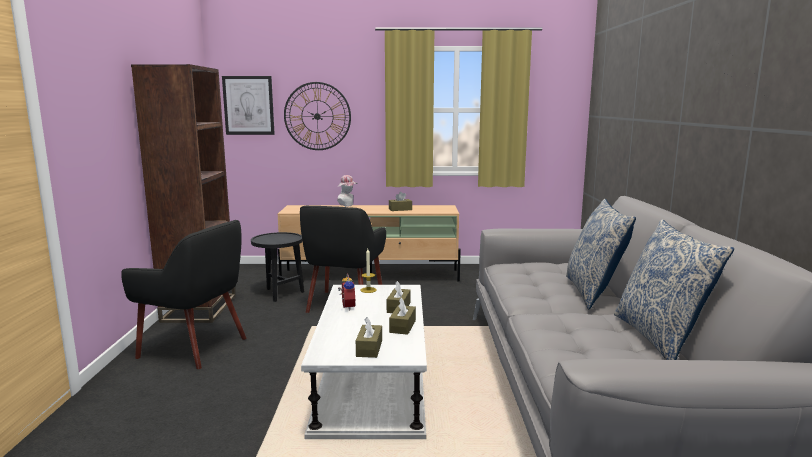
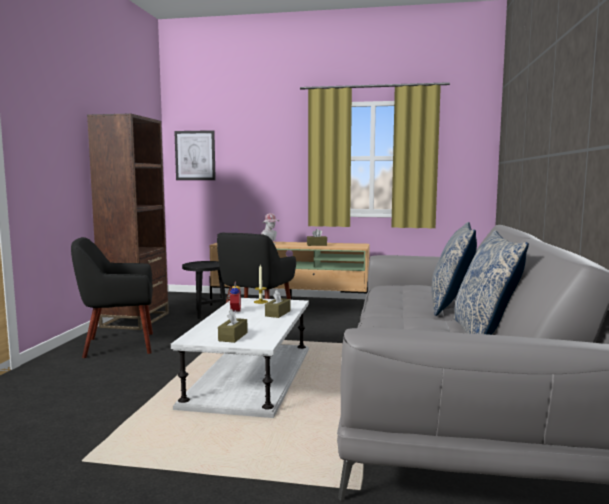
camera: 10 degrees right, 5 degrees down
(195, 347) = (118, 345): black armchair -> black armchair turned 135 degrees clockwise
(317, 116) = (251, 164): wall clock -> none
(402, 326) = (271, 325): brown tissue box -> none

